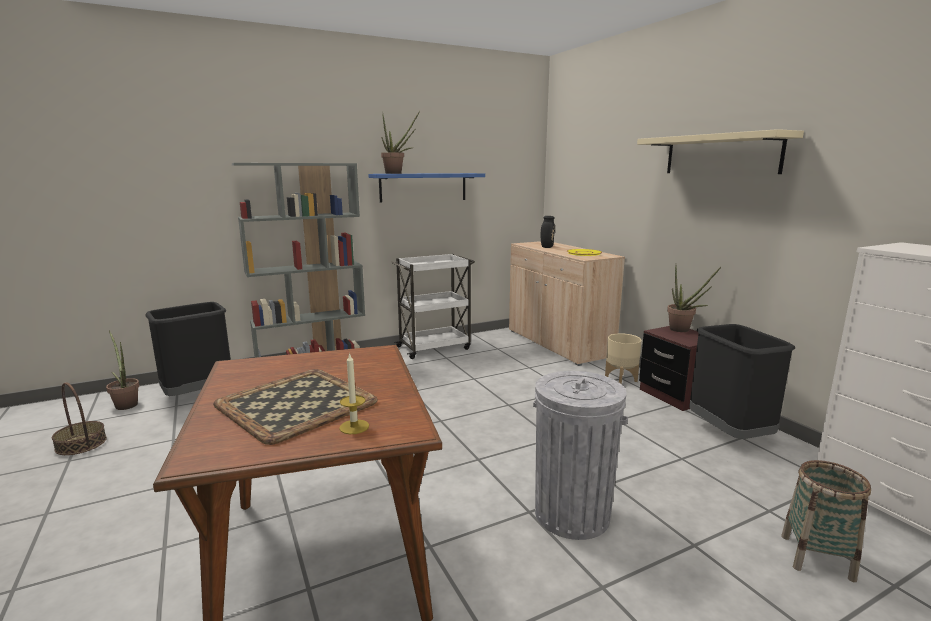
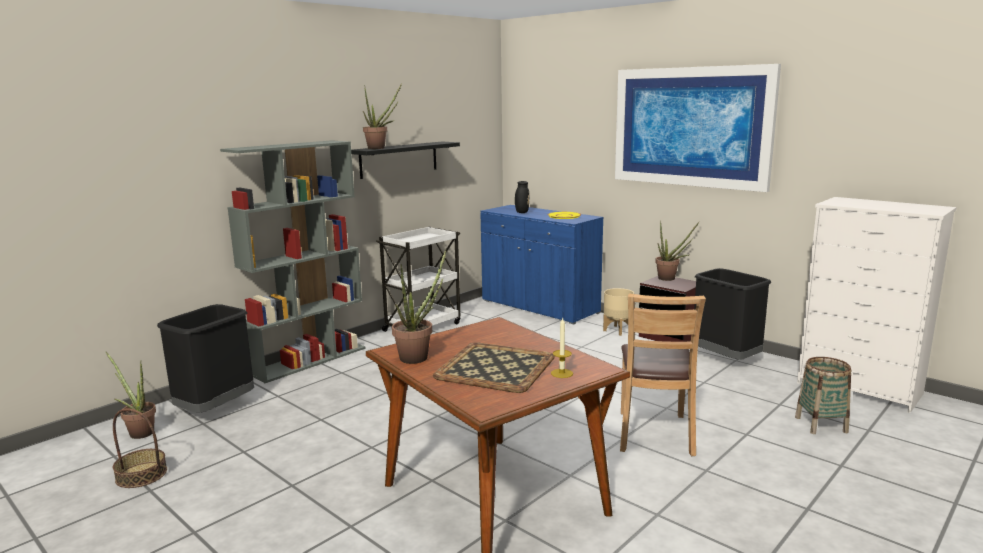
camera: 20 degrees left, 0 degrees up
(247, 375) = (418, 356): none -> potted plant
(423, 187) = (399, 159): blue shelf -> black shelf
(558, 343) = (539, 307): beige cabinet -> blue cabinet
(571, 514) = (654, 433): grey trash can -> brown chair
(721, 154) = (691, 127): beige shelf -> picture

